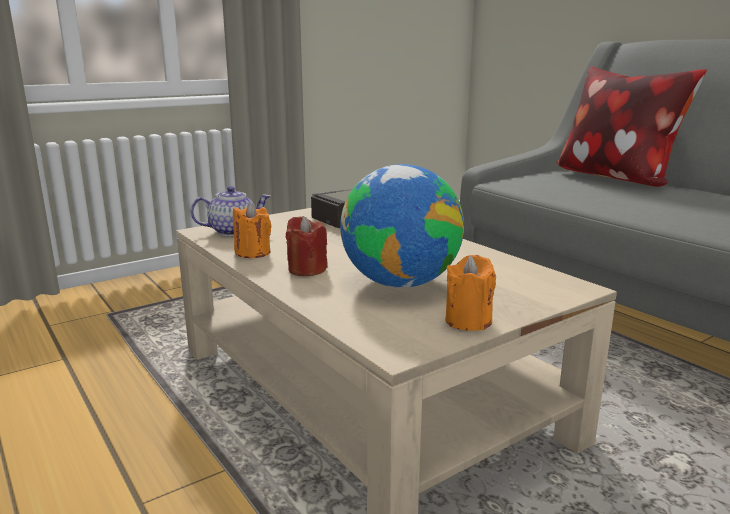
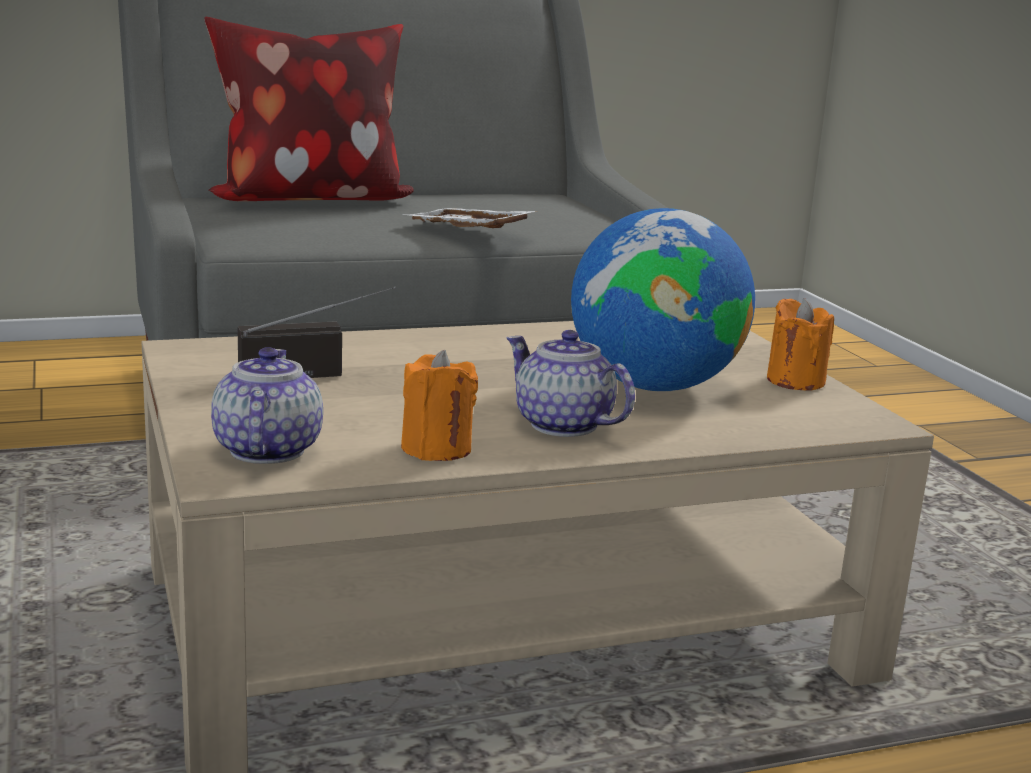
camera: 75 degrees left, 0 degrees up
(307, 269) = (561, 425): red candle -> teapot
(620, 206) = (467, 232): none -> white tray

